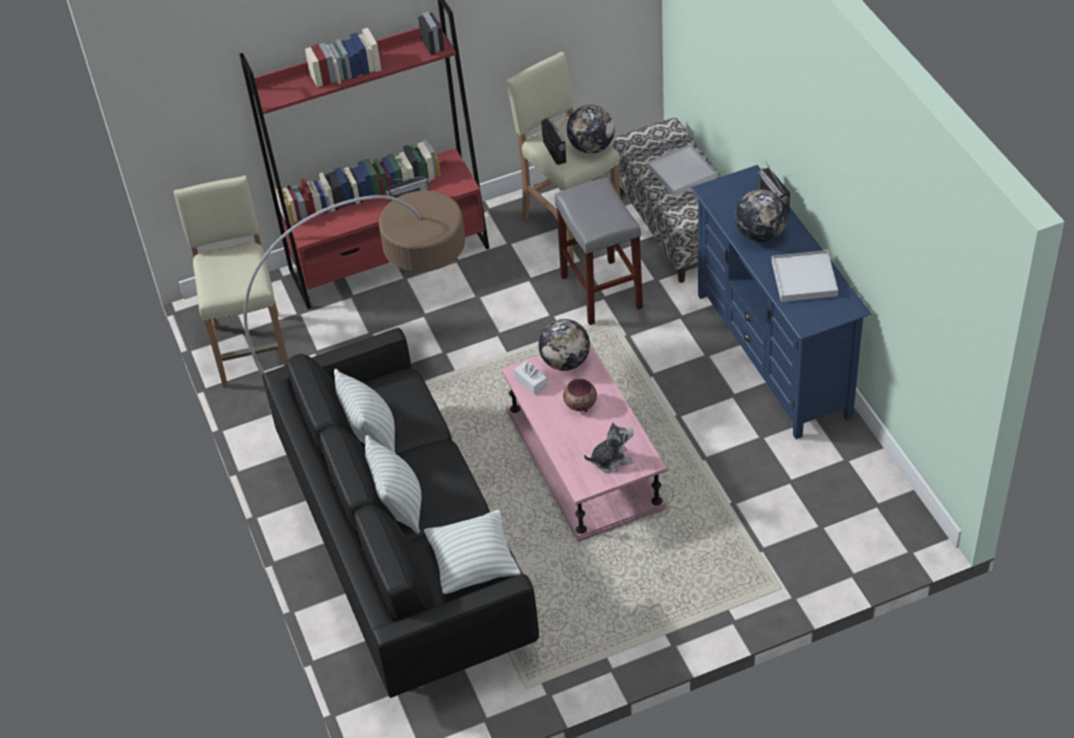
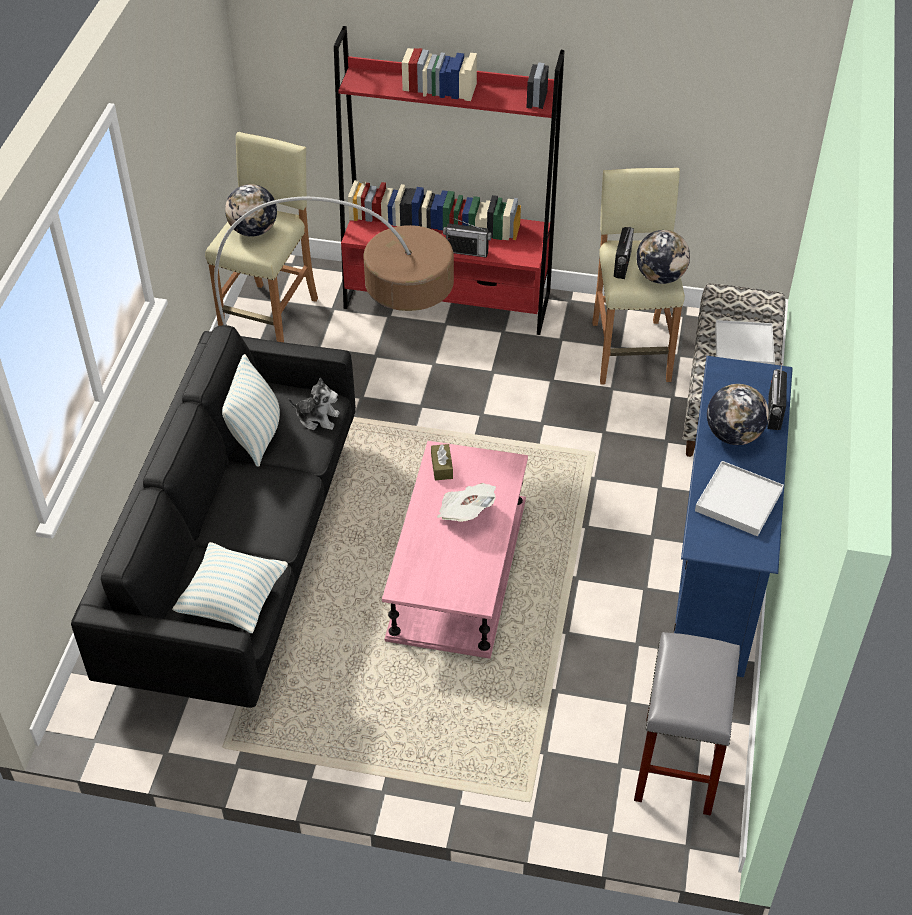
camera: 30 degrees right, 0 degrees up
(398, 506) = (221, 511): pillow -> none
(531, 382) = (441, 467): white tissue box -> brown tissue box
(565, 362) = (488, 465): globe -> globe (253, 230)
(580, 405) = (465, 512): bowl -> newspaper
(602, 292) = (605, 426): grey stool -> grey stool (678, 766)
(611, 460) = (447, 578): plush toy -> plush toy (317, 418)

